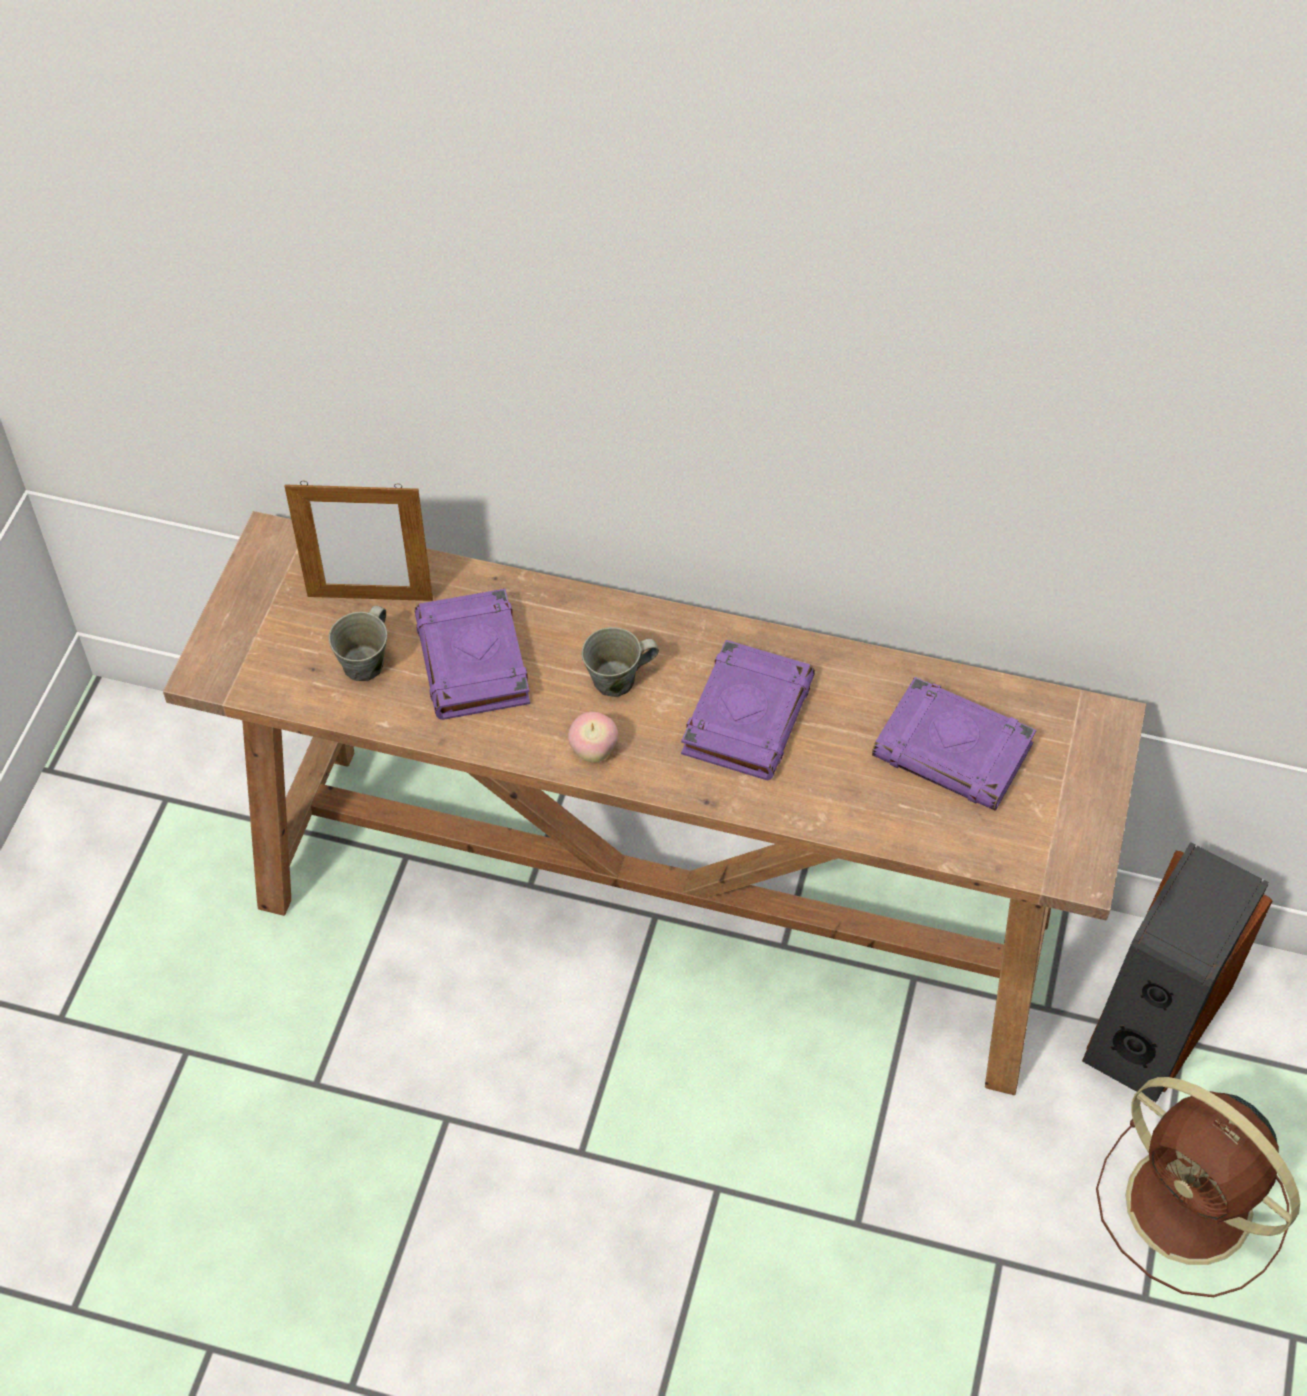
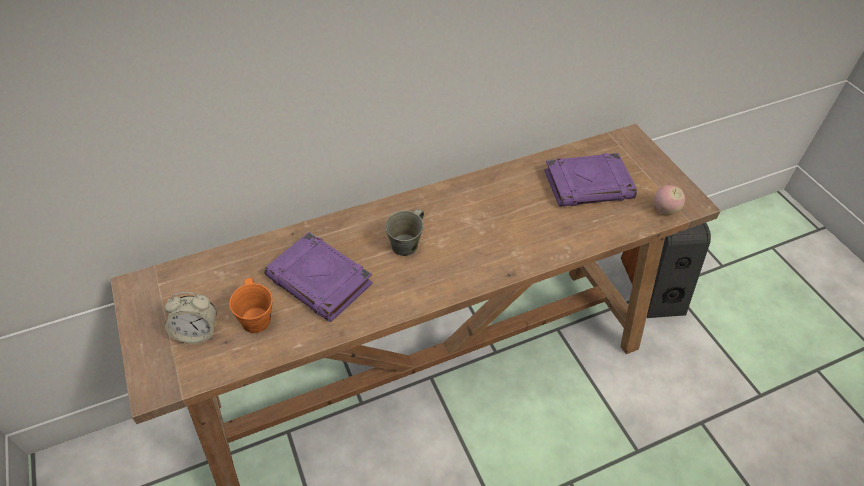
camera: 40 degrees left, 5 degrees down
(292, 638) = (197, 332): none -> alarm clock
(366, 663) = (257, 319): grey mug -> orange mug
(370, 597) = (228, 283): picture frame -> none
(593, 751) = (429, 286): apple -> apple (664, 210)
(747, 715) = (485, 223): purple book -> none
(1193, 1209) = (738, 346): brown fan -> none

